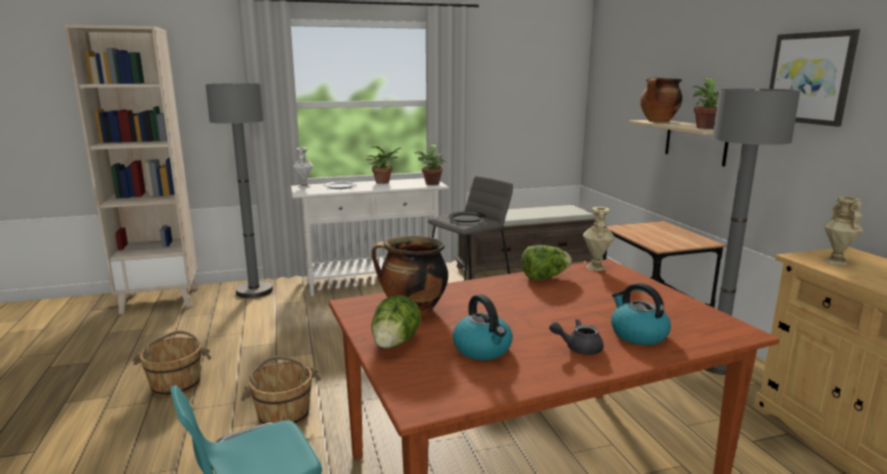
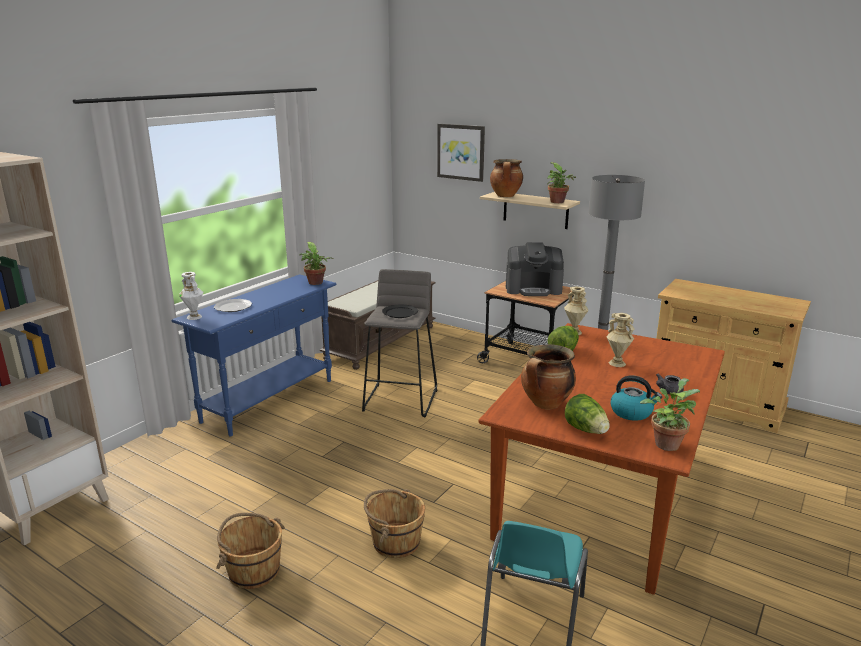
camera: 40 degrees left, 5 degrees up
(254, 291) = (155, 455): grey floor lamp -> none
(373, 282) = (269, 400): white console table -> blue console table
(384, 182) = (264, 291): potted plant -> potted plant (666, 443)
(637, 334) = (674, 372): kettle -> none
(664, 234) = (533, 289): none -> coffee machine
(810, 78) = (636, 166): picture -> picture (461, 152)
(835, 261) = (688, 292): beige vase -> beige vase (616, 363)

